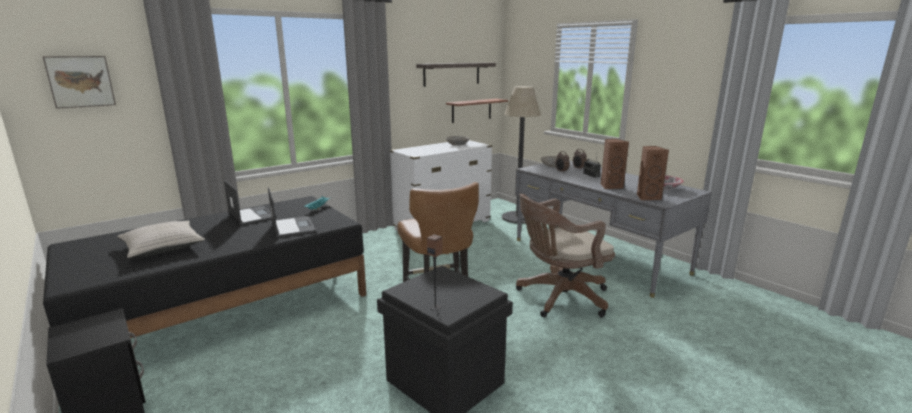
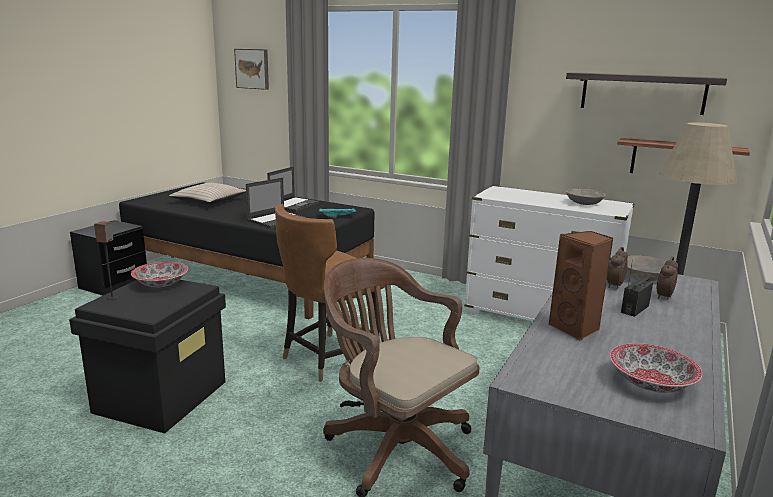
camera: 65 degrees right, 0 degrees up
(418, 286) = (161, 284): none -> bowl
(647, 197) = (545, 365): brown speaker -> none

